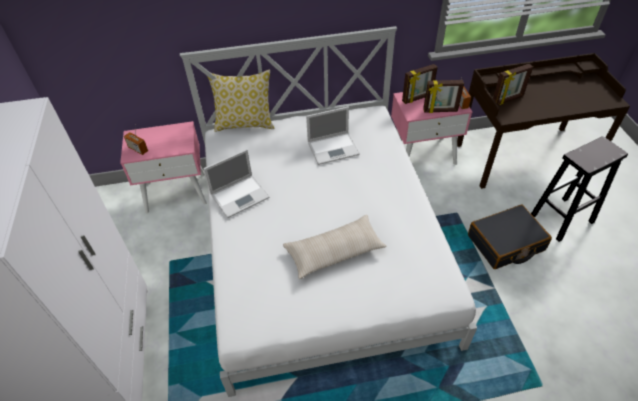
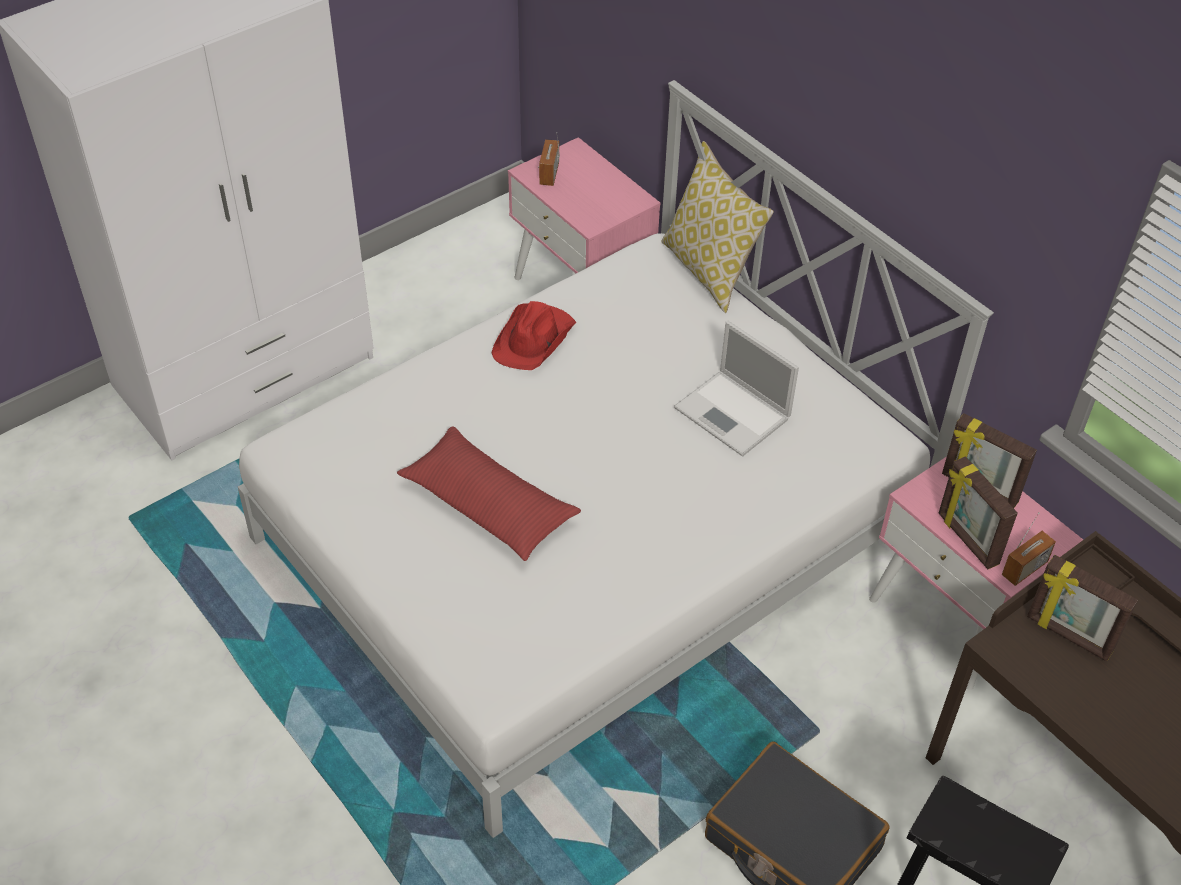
camera: 60 degrees right, 0 degrees up
(240, 195) = (534, 339): laptop -> red hat
(334, 252) = (488, 504): beige pillow -> red pillow

